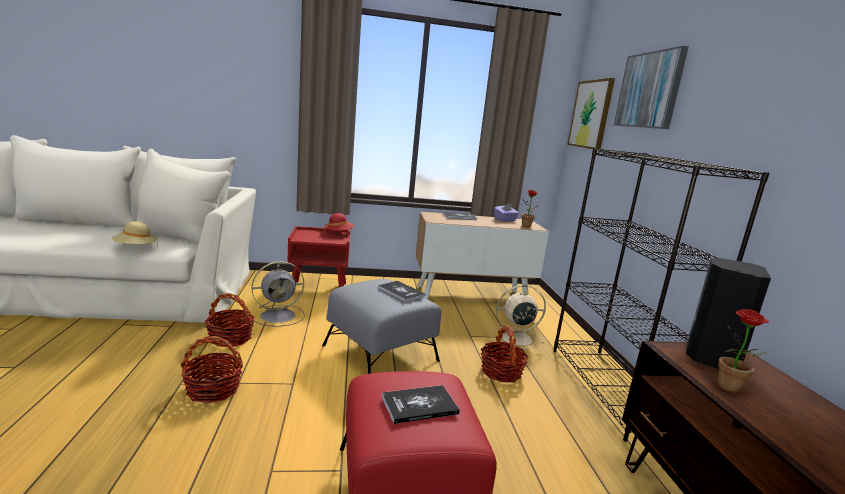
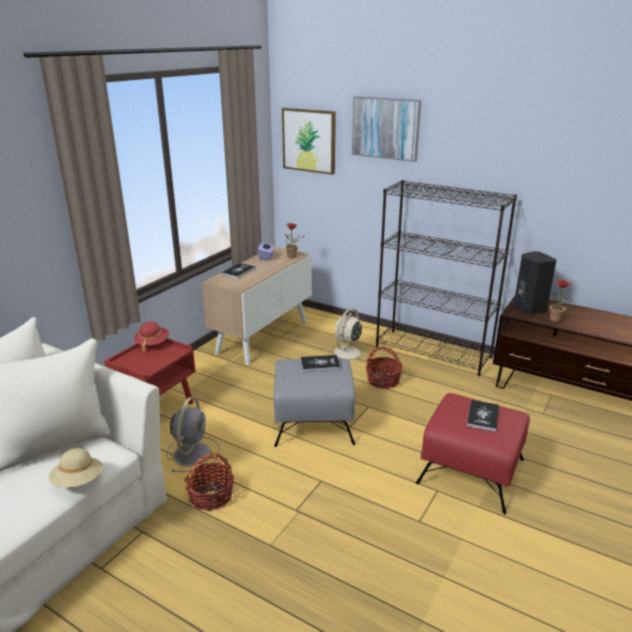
camera: 50 degrees left, 10 degrees up
(213, 389) = (295, 527): basket -> none

